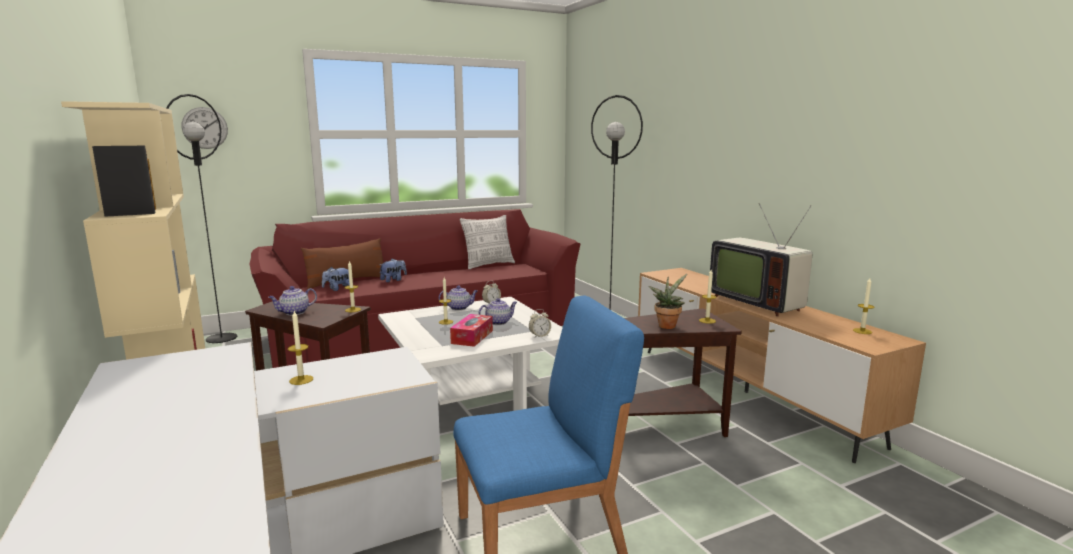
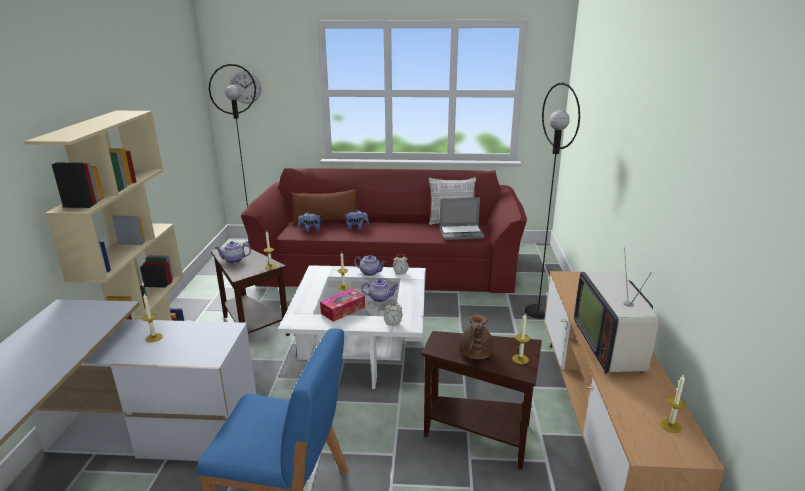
camera: 30 degrees right, 10 degrees up
(511, 269) = (462, 233): none -> laptop
(667, 325) = (475, 354): potted plant -> brown teapot

